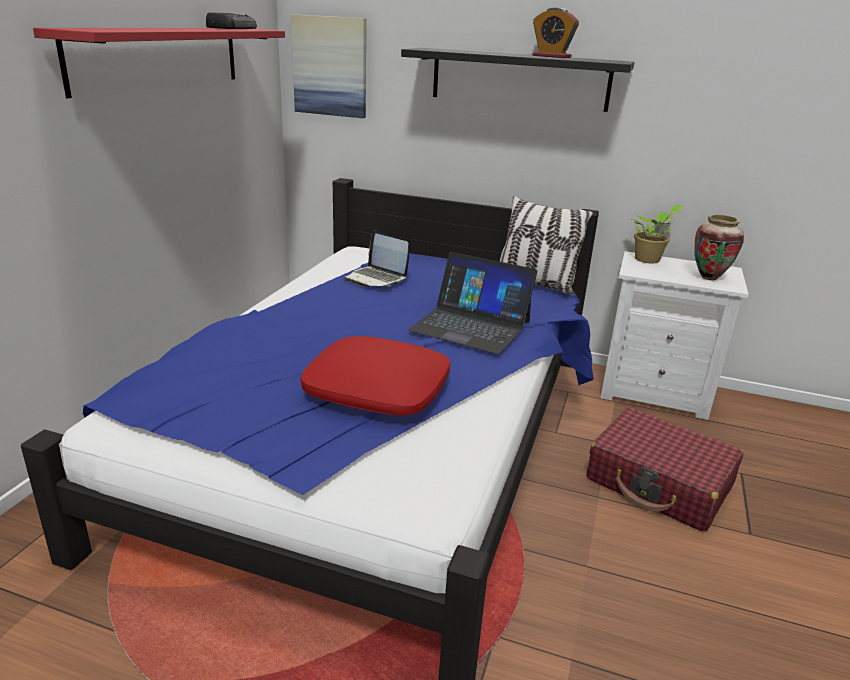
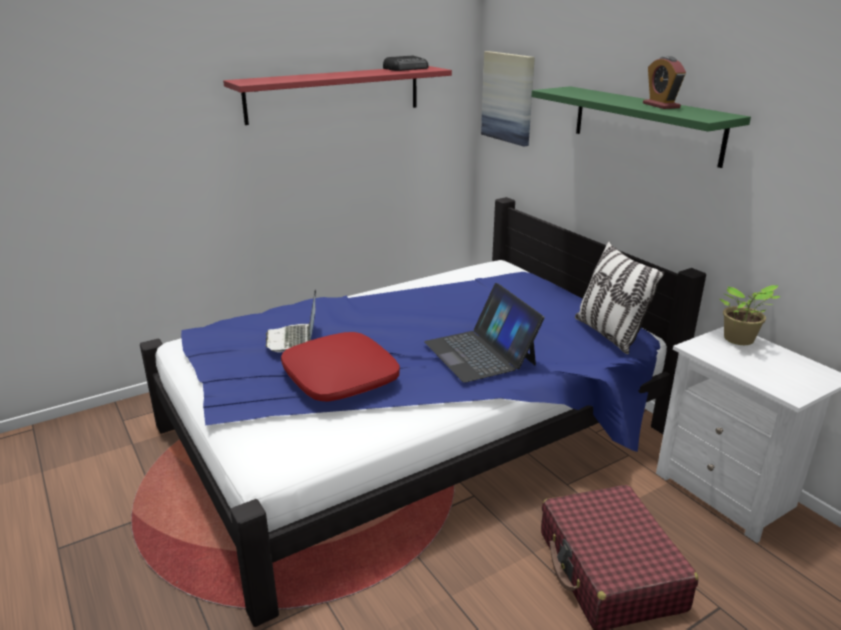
camera: 40 degrees right, 0 degrees up
(376, 278) = (469, 293): laptop -> laptop (294, 339)
(519, 79) = (645, 124): black shelf -> green shelf
(709, 277) = (781, 377): vase -> none

